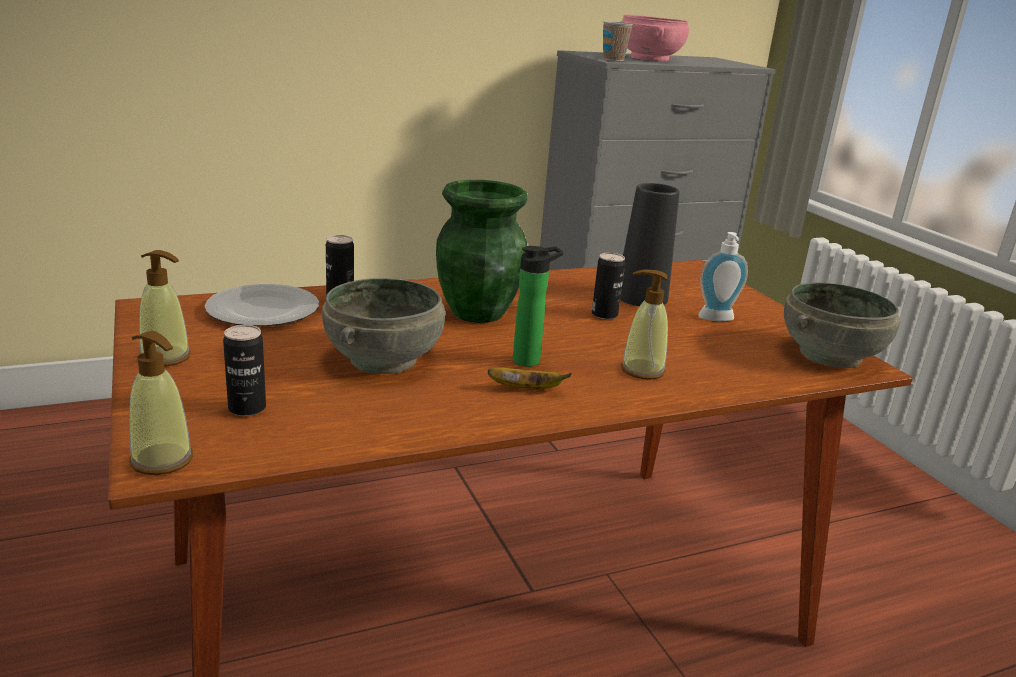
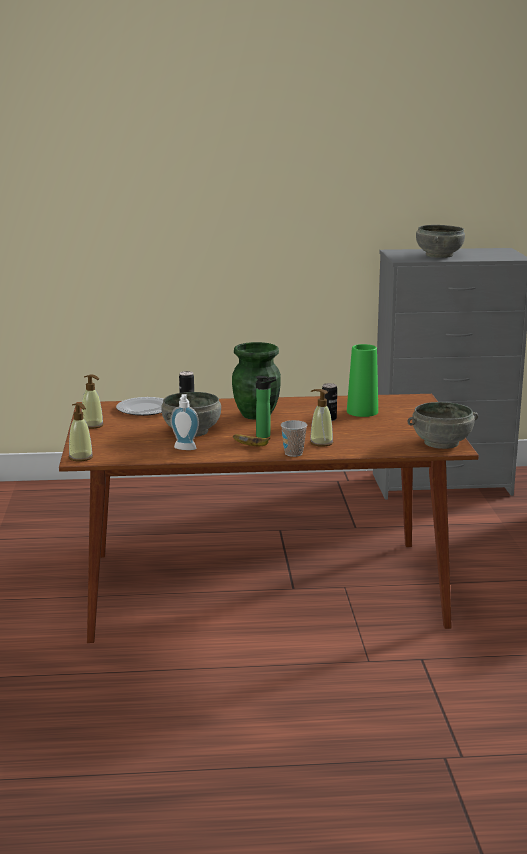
camera: 20 degrees right, 5 degrees down
(247, 408) = (120, 444): can -> none
(613, 60) = (403, 259): cup -> cup (293, 453)
(641, 297) = (362, 411): black vase -> green vase
(648, 59) = (438, 255): pink bowl -> grey bowl
(717, 319) = (395, 424): soap dispenser -> soap dispenser (184, 449)

